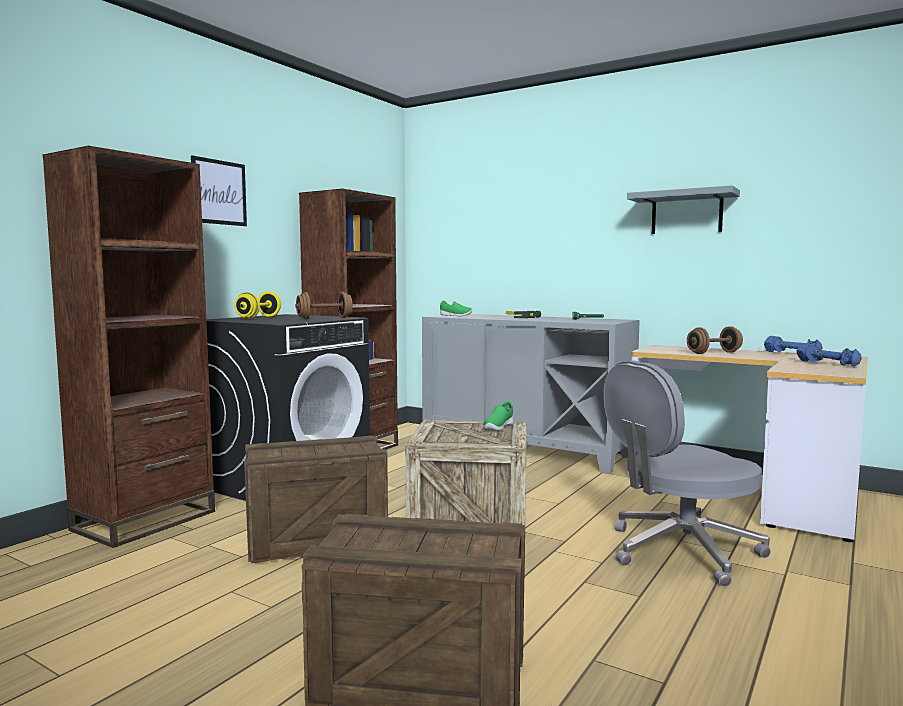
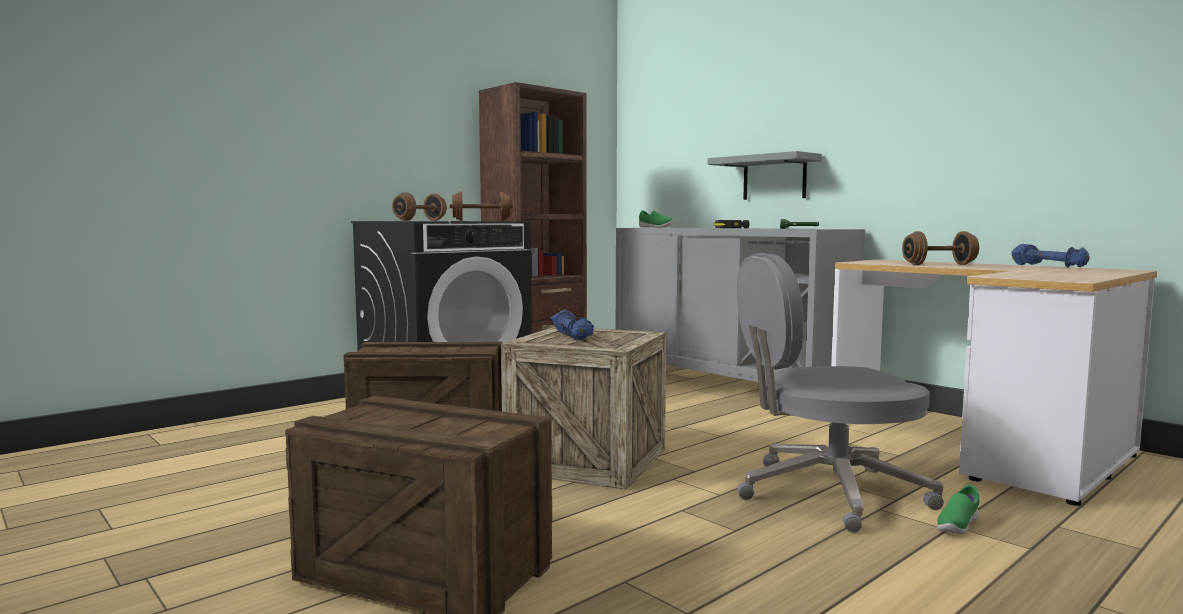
camera: 15 degrees right, 0 degrees up
(145, 521) = (285, 418): brown bookcase -> none
(219, 192) = (384, 89): picture -> none
(259, 317) = (420, 220): yellow dumbbell -> brown dumbbell
(498, 428) = (623, 335): green shoe -> green shoe (957, 526)
(686, 213) = (923, 92): grey shelf -> grey shelf (774, 178)
(828, 364) = (1074, 273): blue dumbbell -> blue dumbbell (572, 336)

